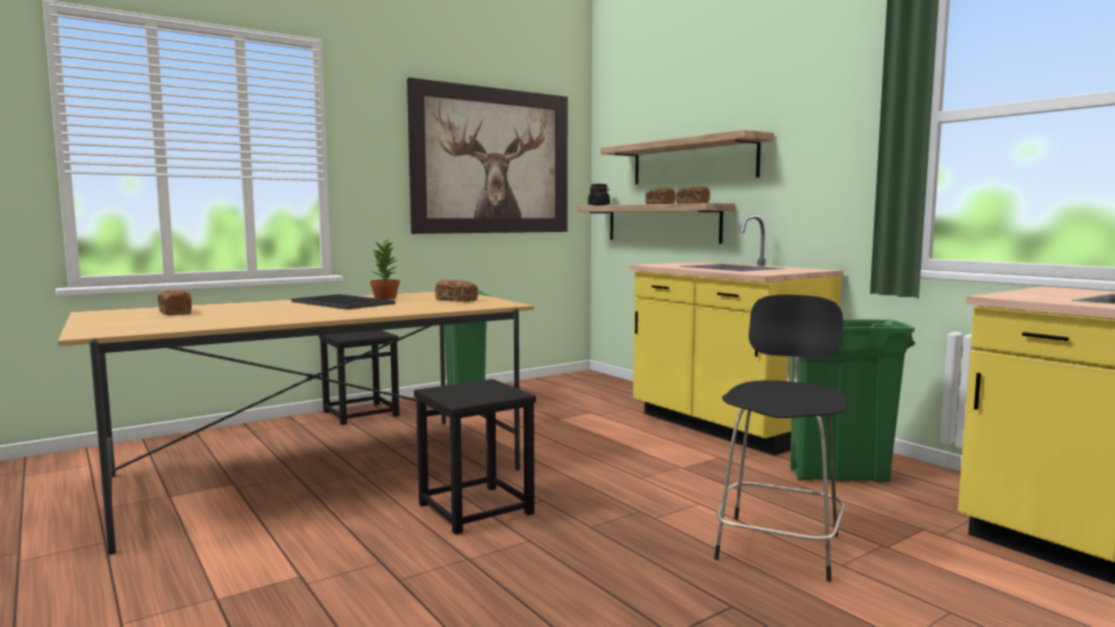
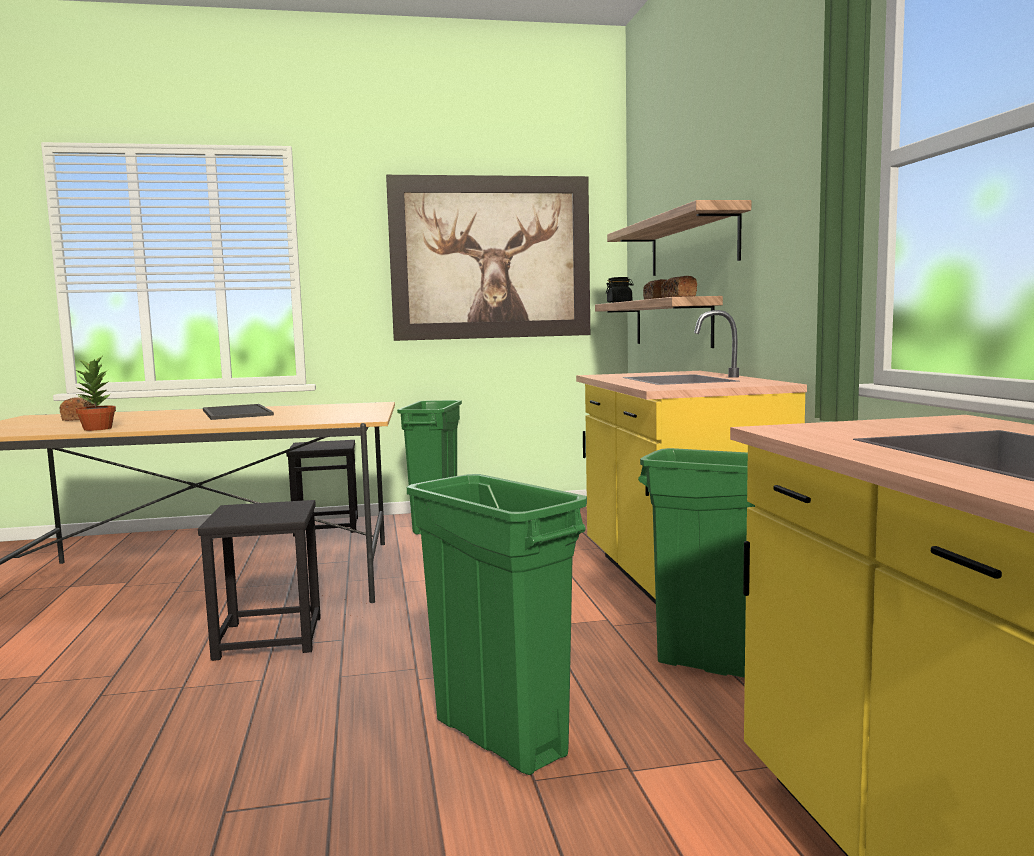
camera: 25 degrees right, 0 degrees up
(386, 298) = (292, 409): potted plant -> potted plant (98, 429)
(456, 300) = (341, 413): bread -> none
(779, 544) = (501, 738): black stool -> green trash can

